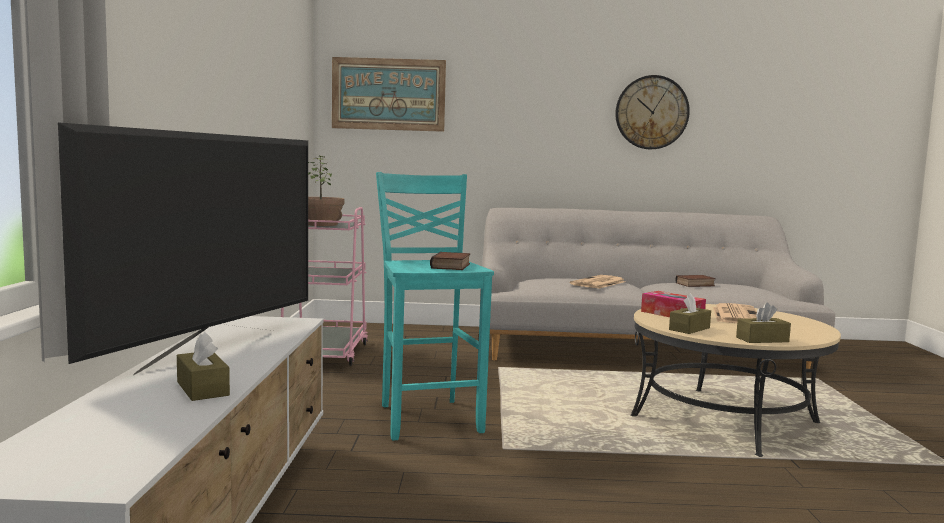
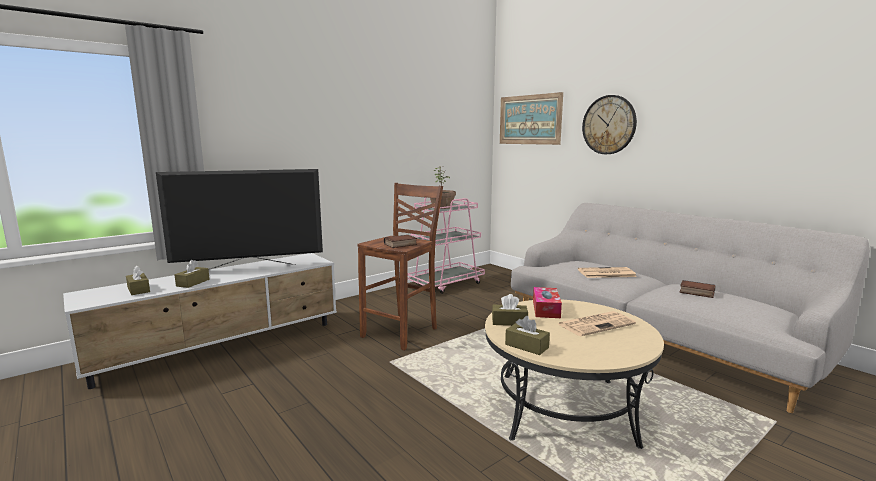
camera: 50 degrees right, 5 degrees up
(128, 426) = (138, 290): none -> brown tissue box
(428, 418) = (402, 333): turquoise stool -> brown stool
(651, 112) = (726, 123): wall clock -> wall clock (609, 125)

